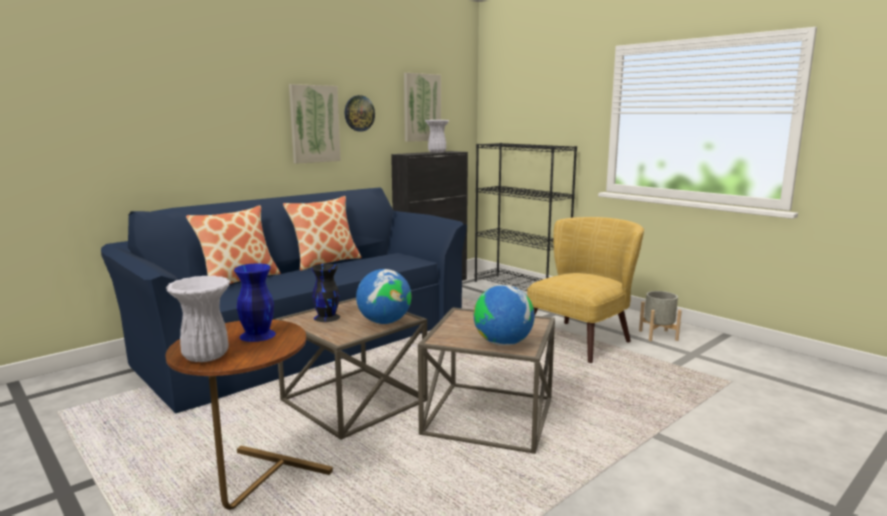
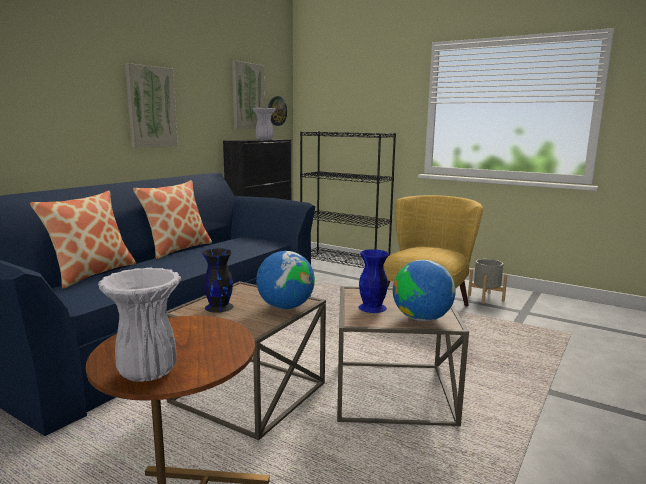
camera: 15 degrees left, 0 degrees up
(257, 335) = (190, 337): blue vase -> blue vase (372, 307)
(359, 113) = (193, 98): wall clock -> wall clock (276, 111)

